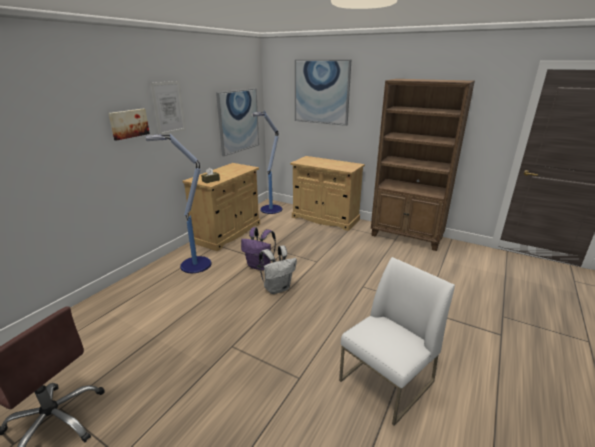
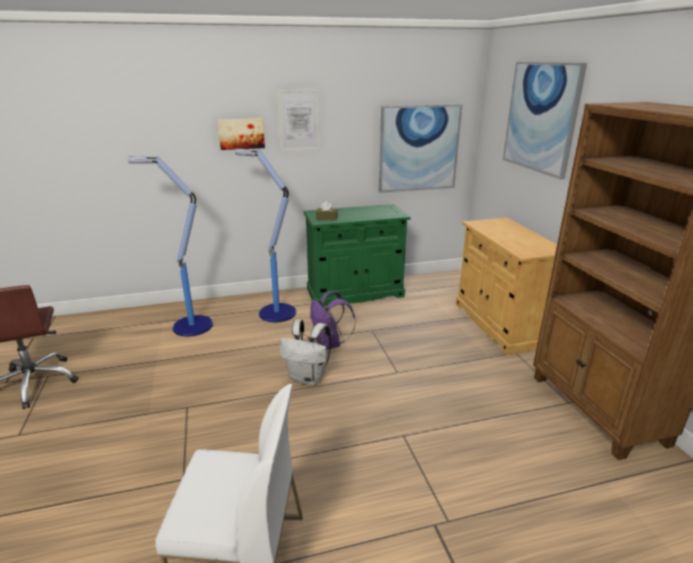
camera: 45 degrees right, 0 degrees up
(228, 233) = (355, 293): beige cabinet -> green cabinet
(270, 209) = (444, 284): floor lamp -> floor lamp (191, 326)

